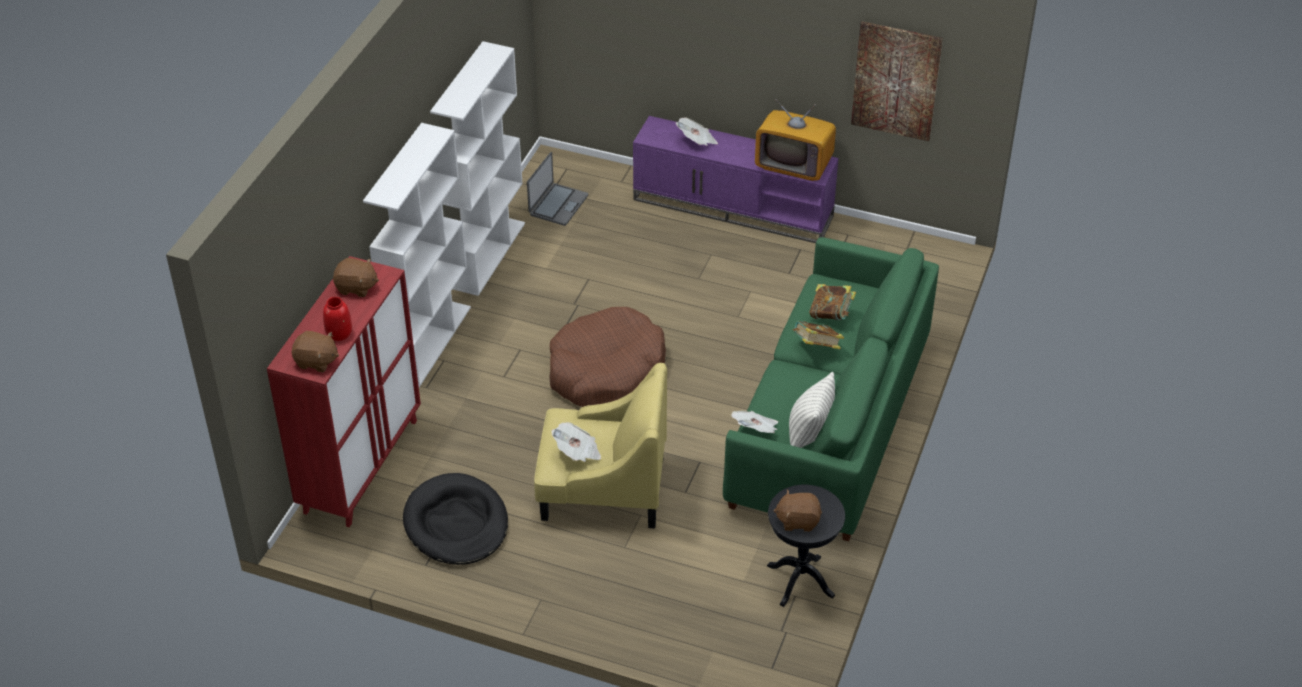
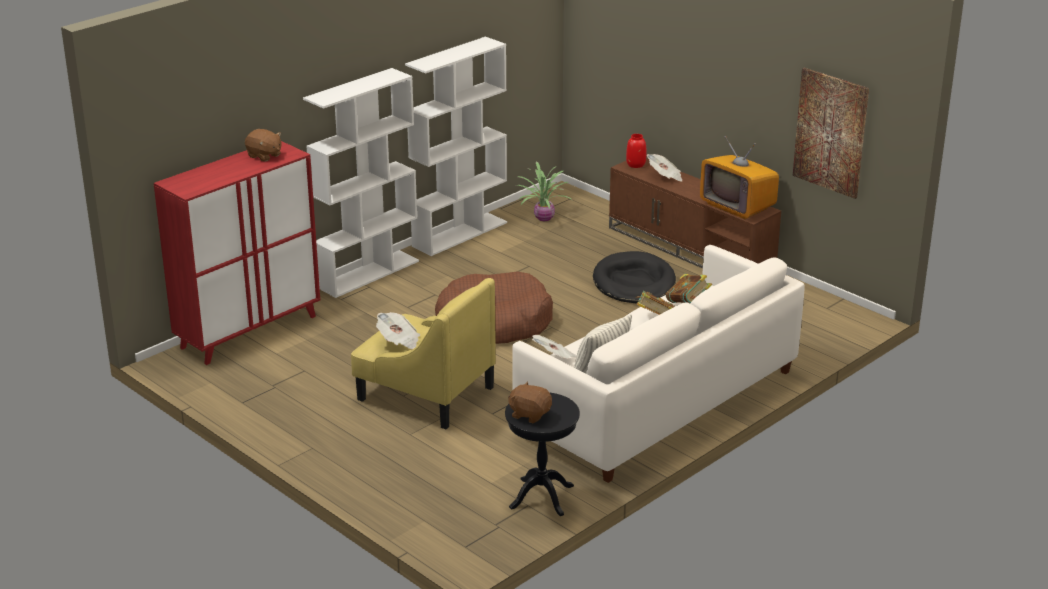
camera: 25 degrees right, 15 degrees down
(316, 361) = (192, 187): brown plush toy -> none
(339, 333) = (225, 176): red vase -> red vase (636, 164)
(456, 523) = (289, 384): black dog bed -> black dog bed (634, 282)
(558, 205) = (543, 218): laptop -> potted plant
(734, 207) = (691, 250): purple tv stand -> brown tv stand
(830, 422) = (659, 402): green sofa -> white sofa

